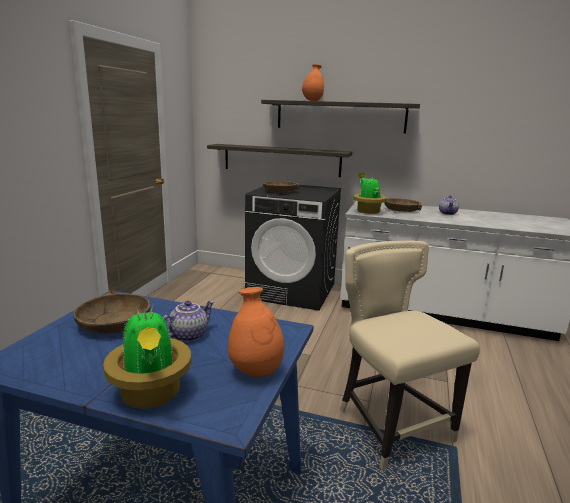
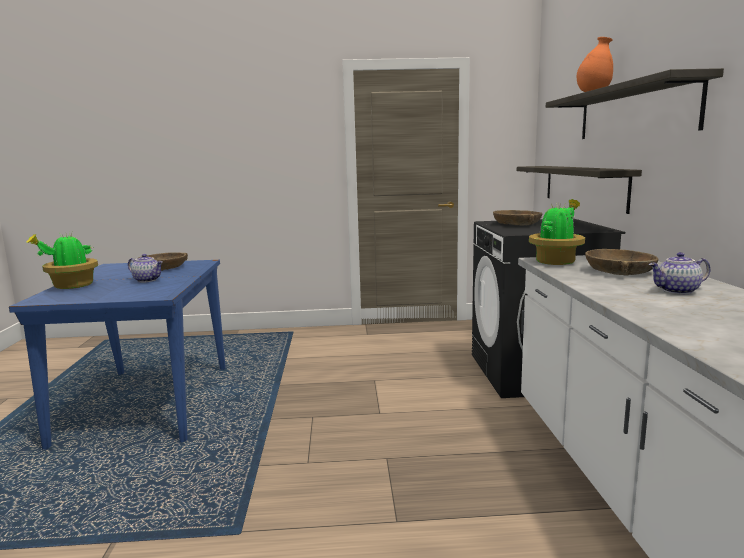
camera: 70 degrees right, 5 degrees down
(256, 371) = (94, 297): orange vase -> none
(390, 425) = (267, 482): beige chair -> none

